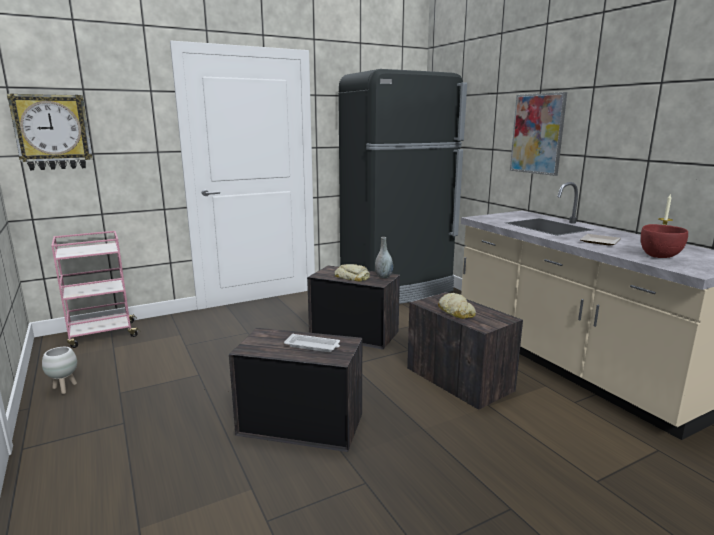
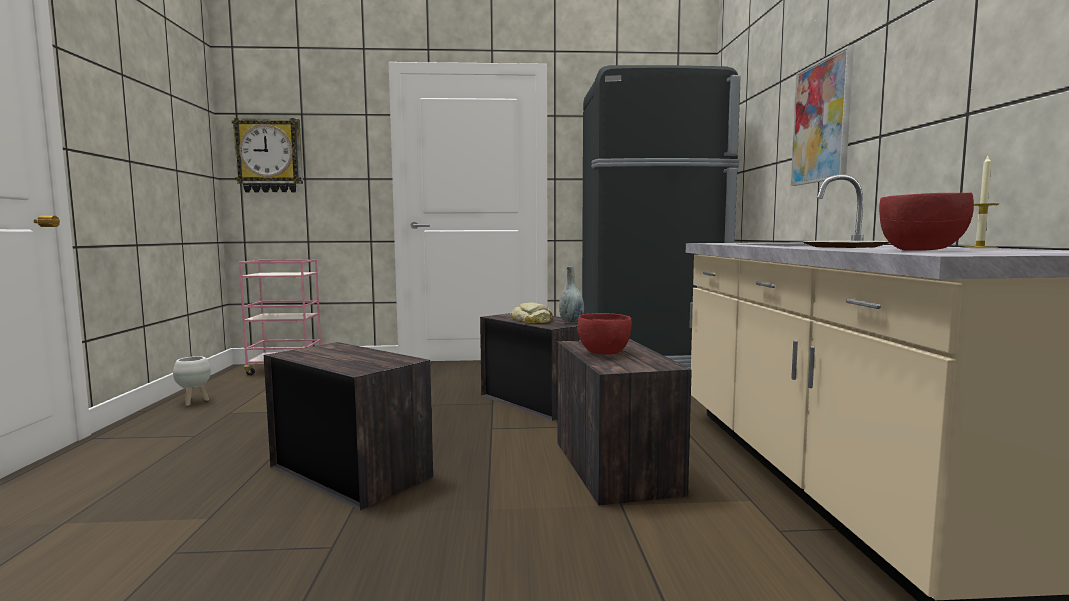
camera: 25 degrees right, 10 degrees down
(313, 346) = (358, 359): white tray -> none
(456, 311) = (603, 353): bread -> red bowl

